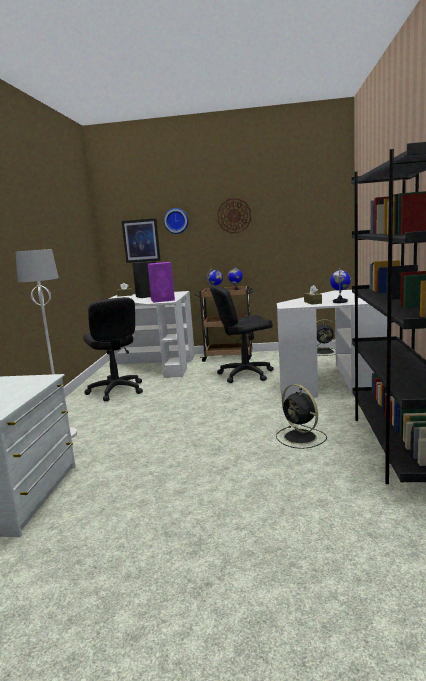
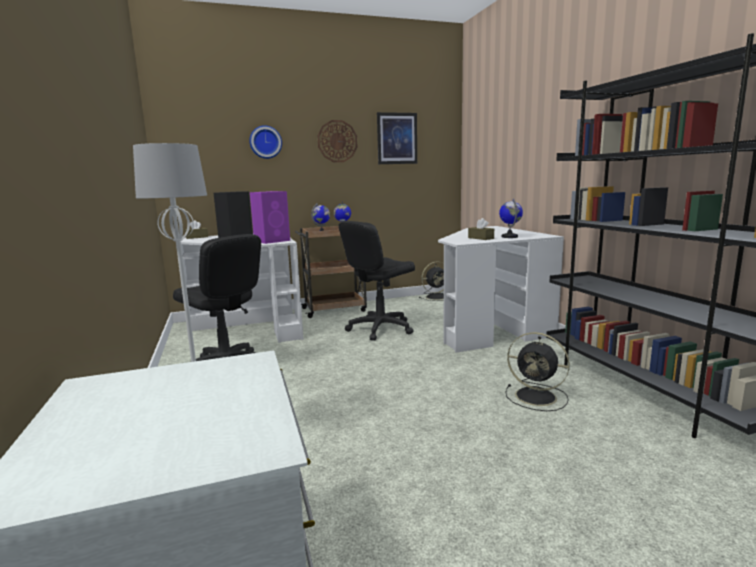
camera: 25 degrees left, 0 degrees up
(141, 240) = (217, 165): picture -> picture (397, 138)

